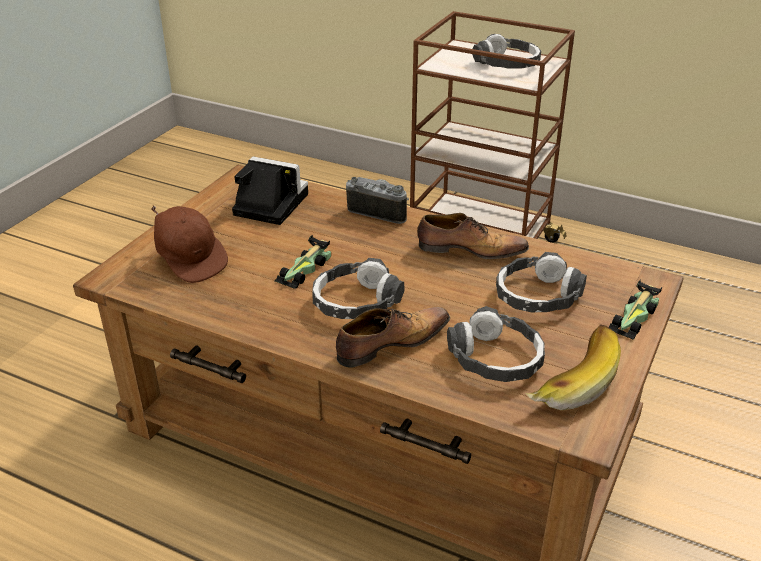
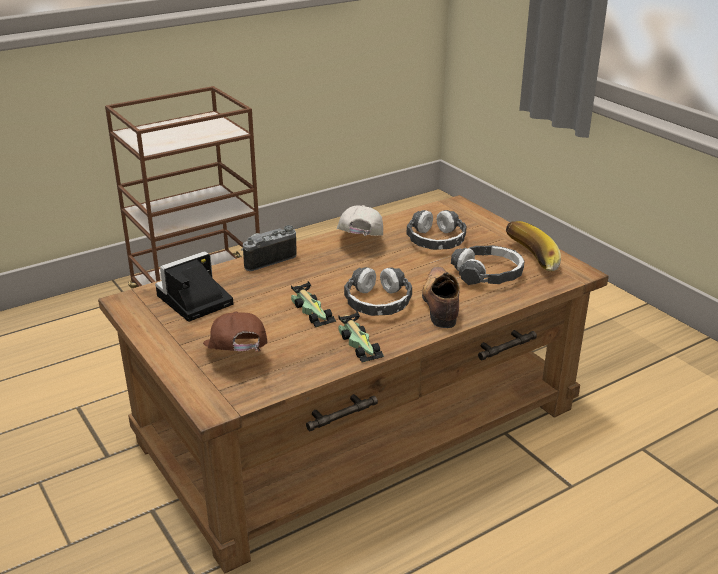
camera: 60 degrees left, 5 degrees down
(190, 260) = (237, 358): brown cap -> brown cap turned 105 degrees counterclockwise
(469, 250) = (359, 244): shoe -> white cap
(507, 63) = (189, 128): headphones -> none
(635, 316) = (485, 220): toy car -> toy car (358, 342)

